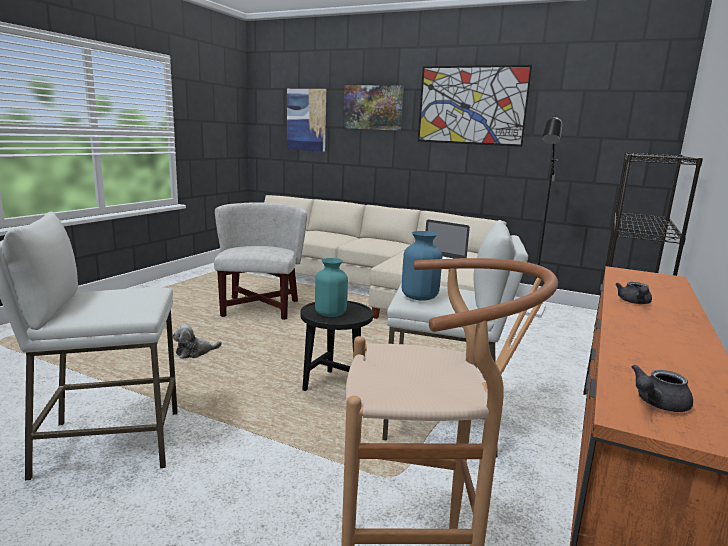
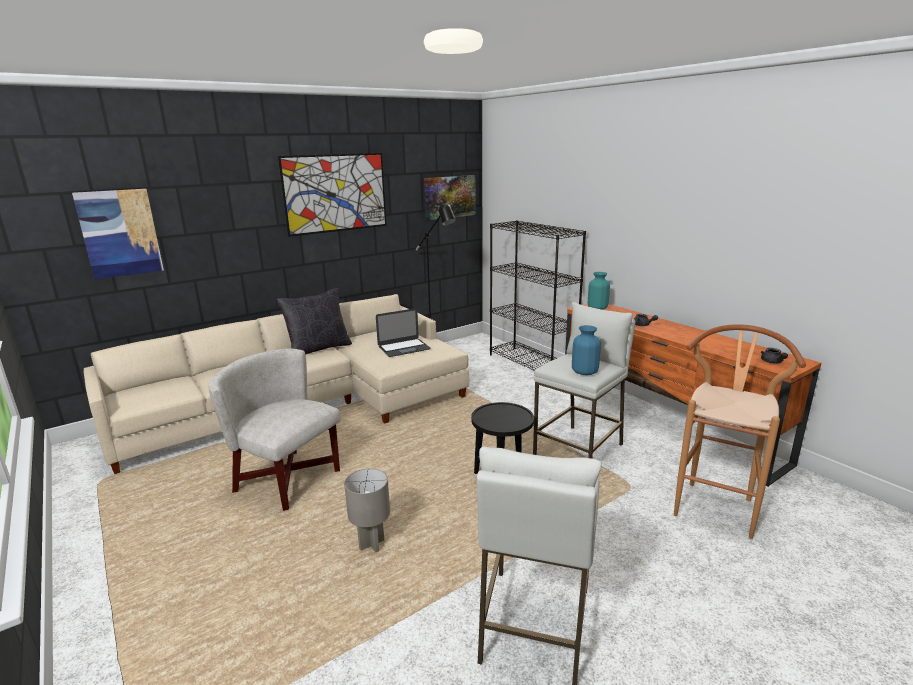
camera: 60 degrees left, 5 degrees up
(195, 353) = (372, 545): plush toy -> grey table lamp
(330, 313) = (504, 420): turquoise vase -> turquoise vase (597, 308)
(373, 107) = (224, 206): picture -> picture (449, 197)
(392, 242) = (318, 348): none -> black pillow

